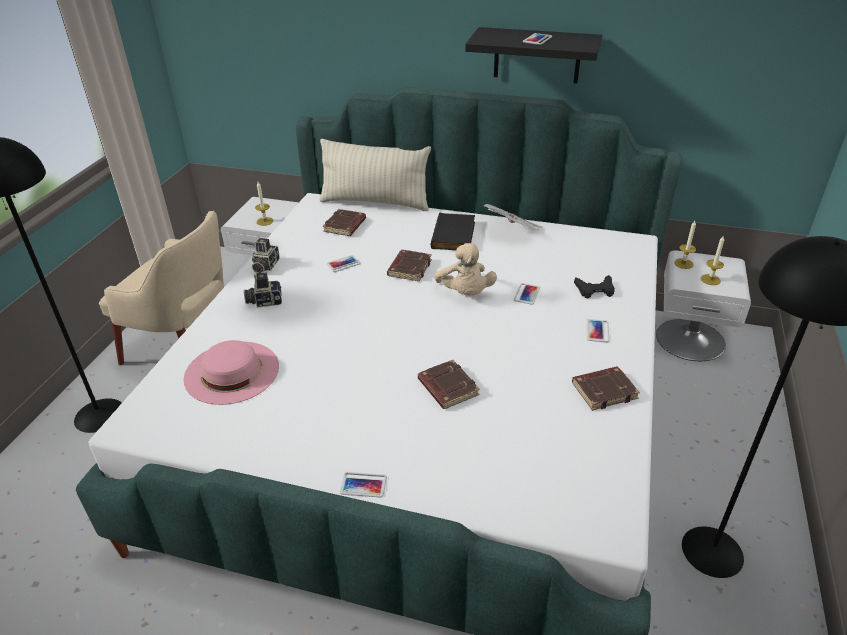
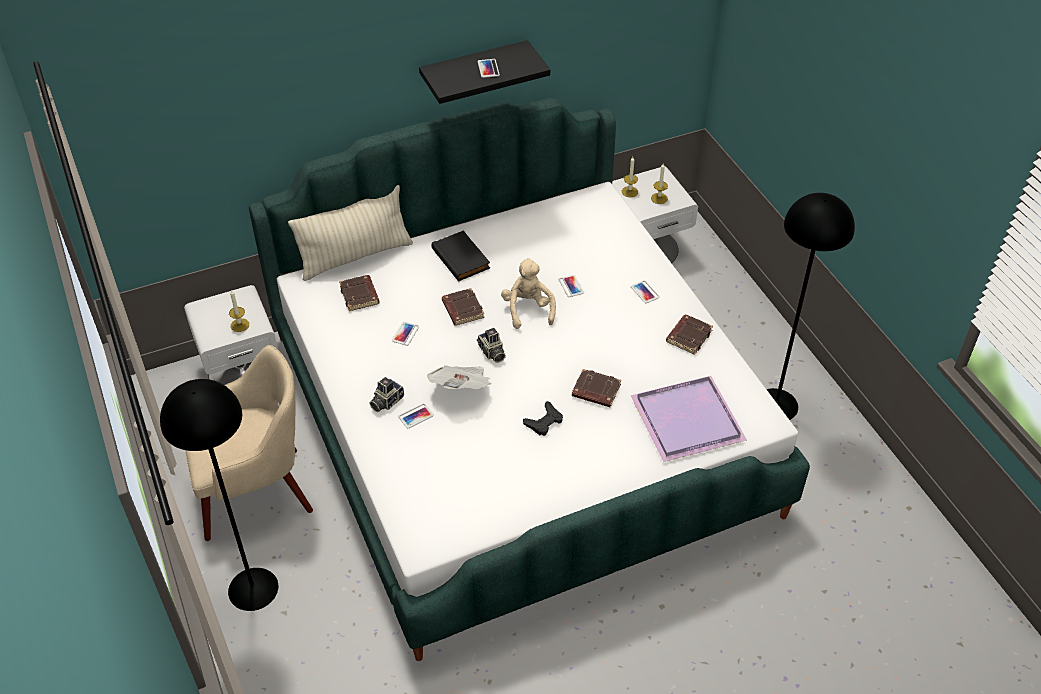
camera: 40 degrees left, 10 degrees up
(231, 372) = (439, 469): pink hat -> none
(265, 266) = (343, 371): camera -> camera (491, 353)
(363, 485) = (616, 484): phone -> phone (416, 416)
(465, 293) = (528, 309): beige plush toy -> beige plush toy turned 135 degrees counterclockwise
(512, 467) = (685, 419): none -> purple tray
(513, 232) = (503, 231): newspaper -> newspaper (462, 388)
(595, 290) = (612, 257): black game controller -> black game controller (544, 422)

